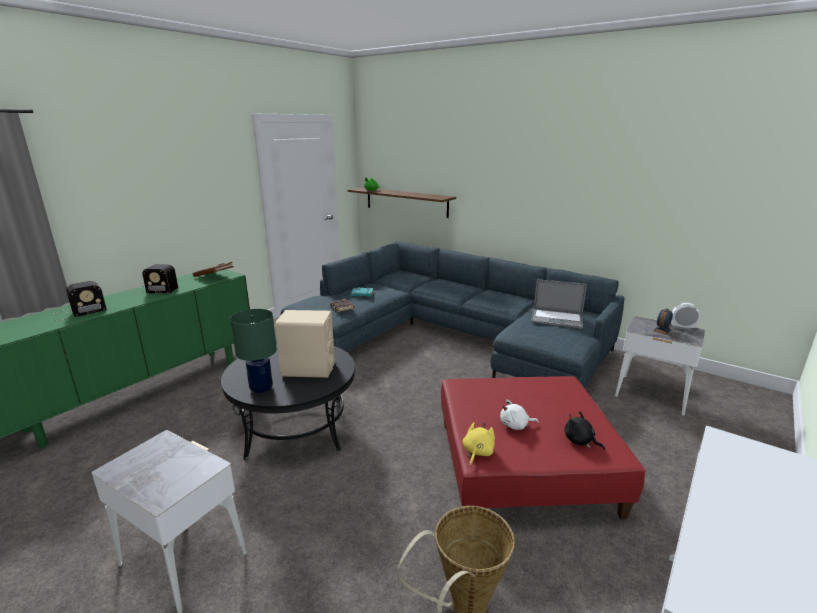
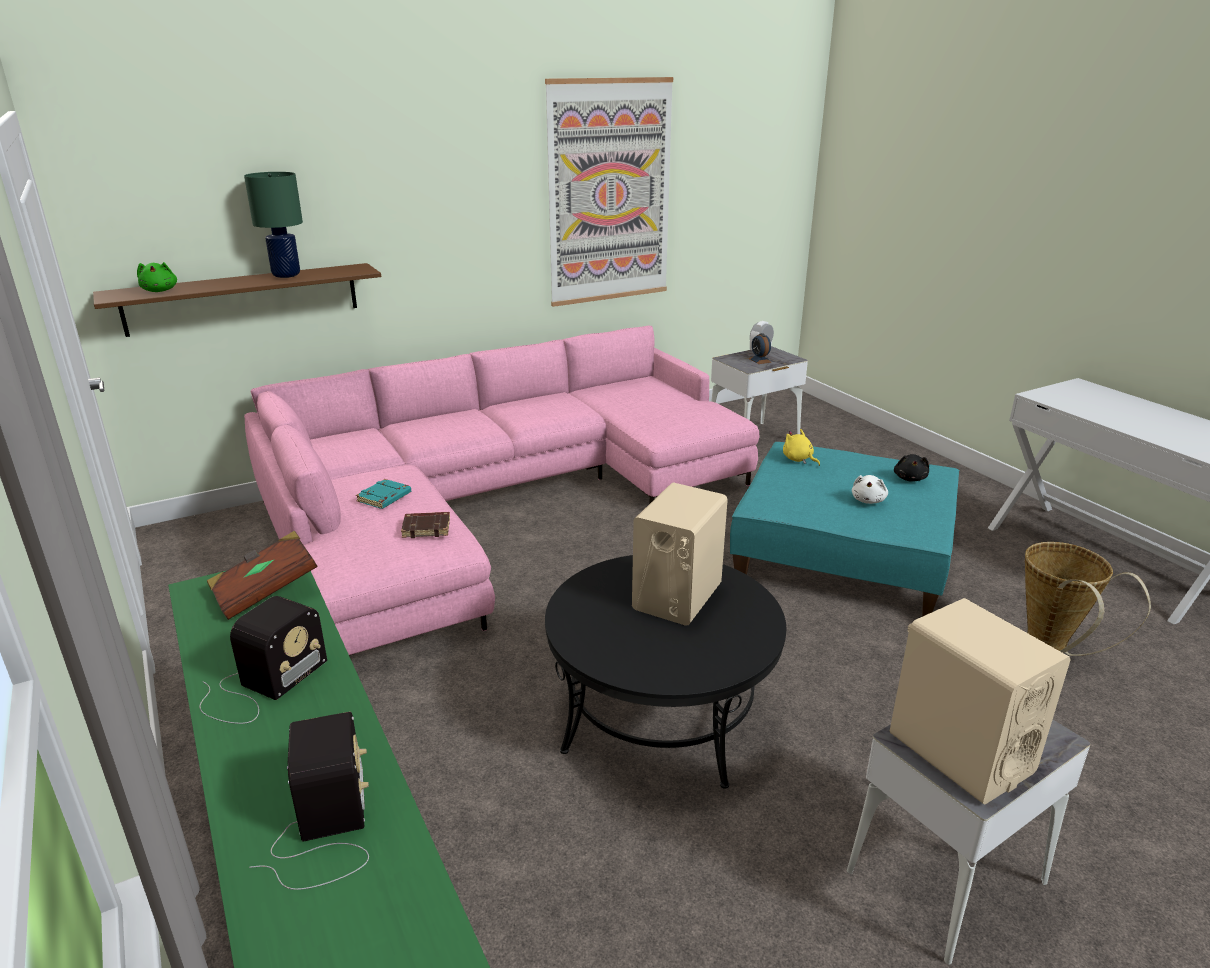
camera: 65 degrees left, 5 degrees up
(149, 460) = (959, 752): none -> beige speaker
(261, 389) = (721, 650): green table lamp -> green table lamp (287, 276)
(449, 336) = (494, 505): blue sofa -> pink sofa
(477, 452) = (913, 534): yellow plush toy -> yellow plush toy (798, 459)
(524, 466) = (844, 552): red ottoman -> turquoise ottoman
(557, 319) = (649, 398): laptop -> none
(580, 441) = (910, 478): black plush toy -> black plush toy turned 60 degrees counterclockwise
(608, 181) = (610, 193): none -> picture

